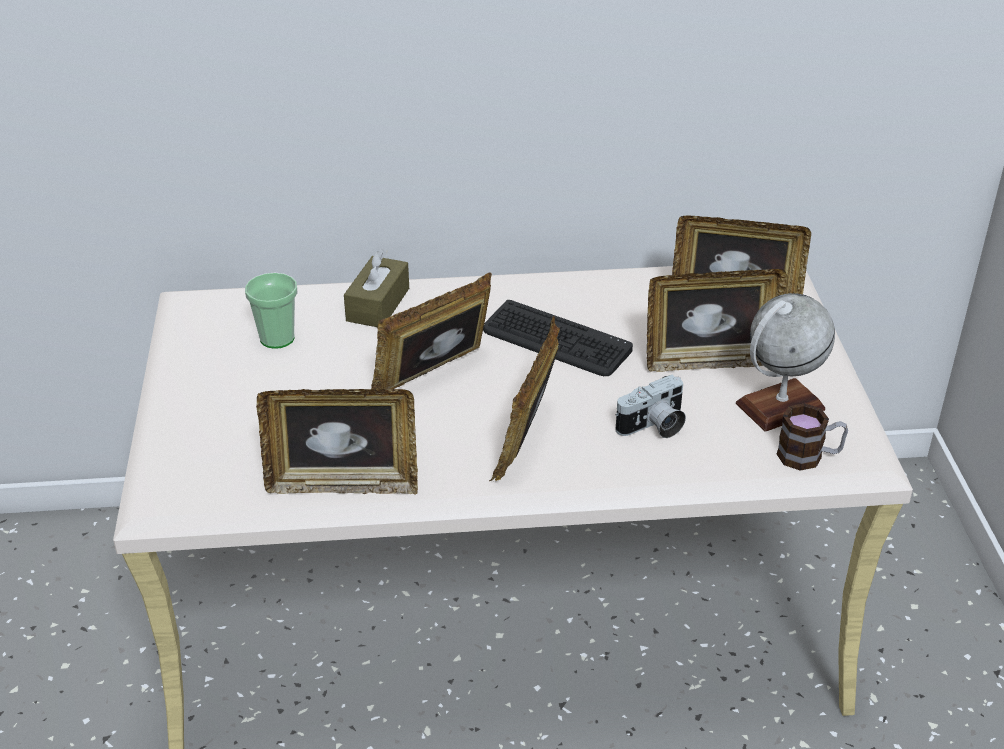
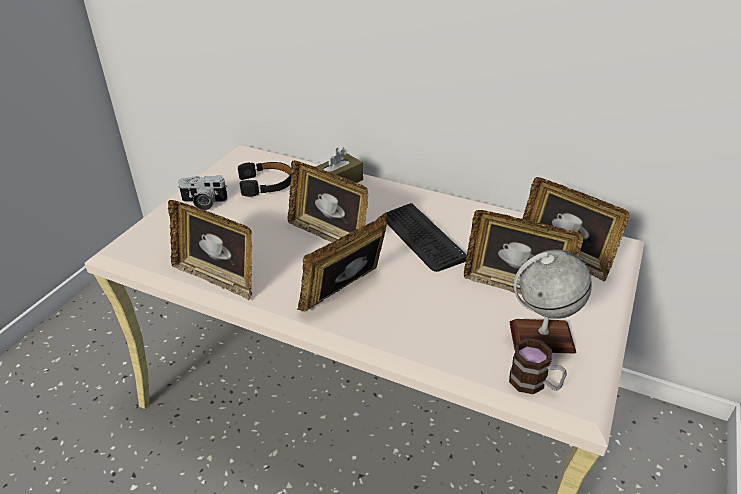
camera: 30 degrees right, 0 degrees up
(277, 338) = (266, 184): cup -> black headphones
(435, 377) = (329, 235): picture frame -> picture frame turned 135 degrees counterclockwise
(653, 427) = (436, 316): camera -> camera (203, 203)

